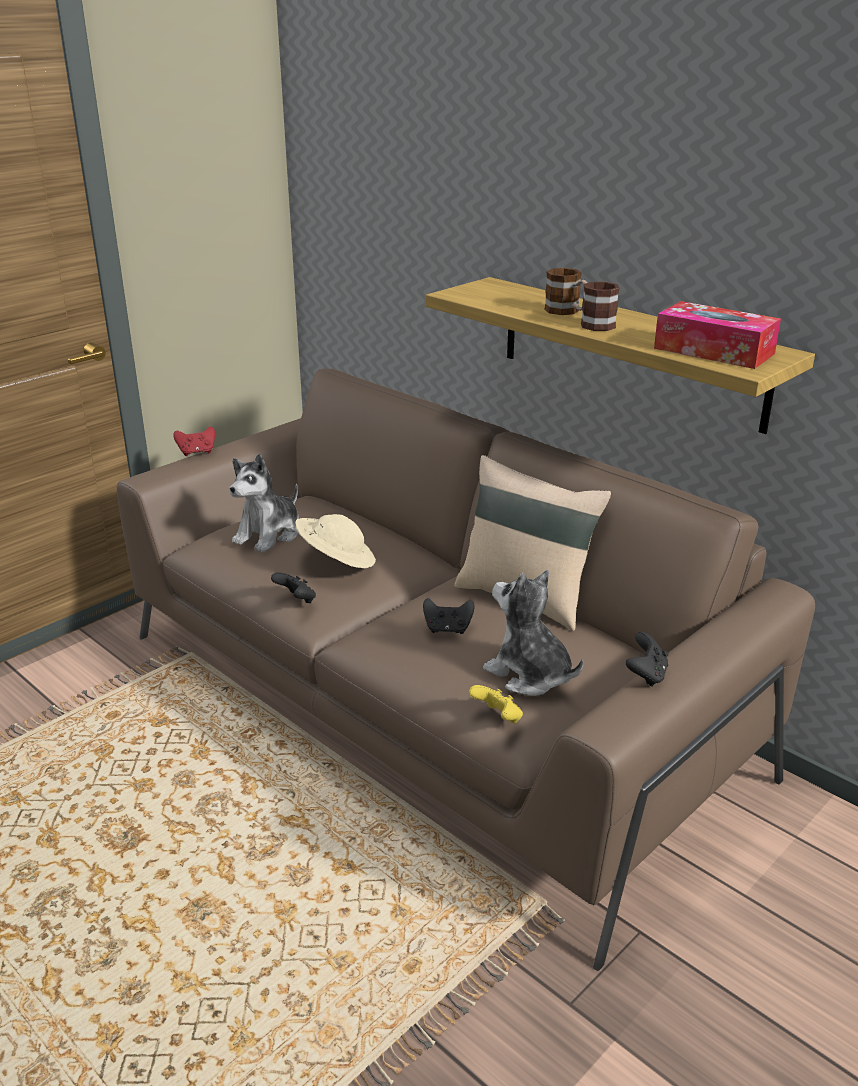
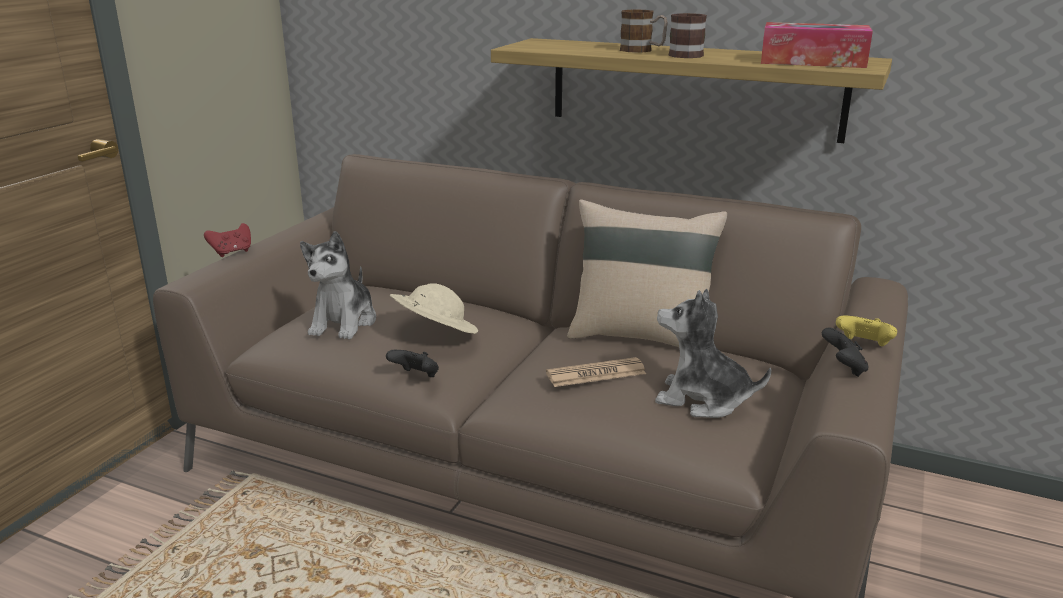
camera: 20 degrees left, 5 degrees down
(448, 629) = (596, 374): black game controller -> newspaper
(498, 718) = (704, 444): yellow game controller -> yellow game controller (863, 346)

